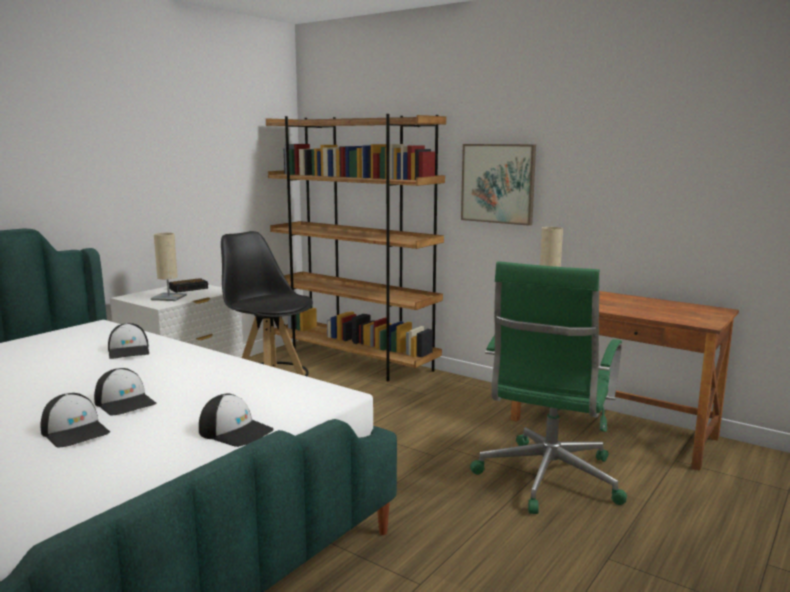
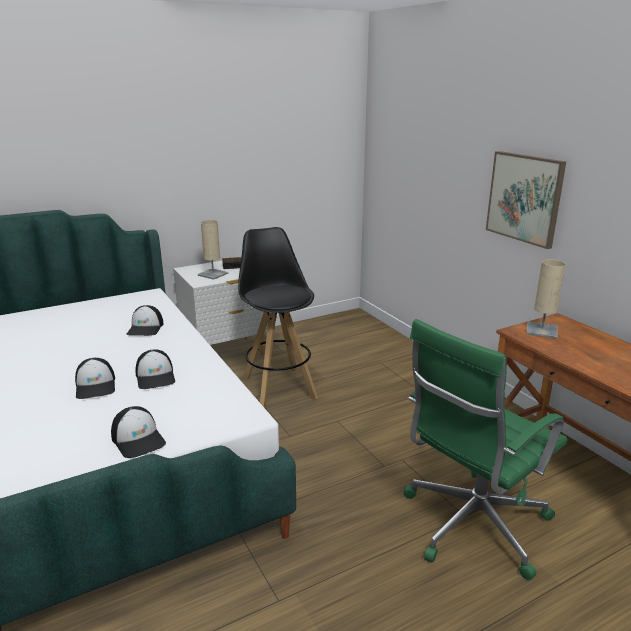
camera: 25 degrees right, 10 degrees up
(76, 431) = (42, 409): cap -> cap (156, 377)
(354, 361) = (384, 342): brown bookcase -> none

